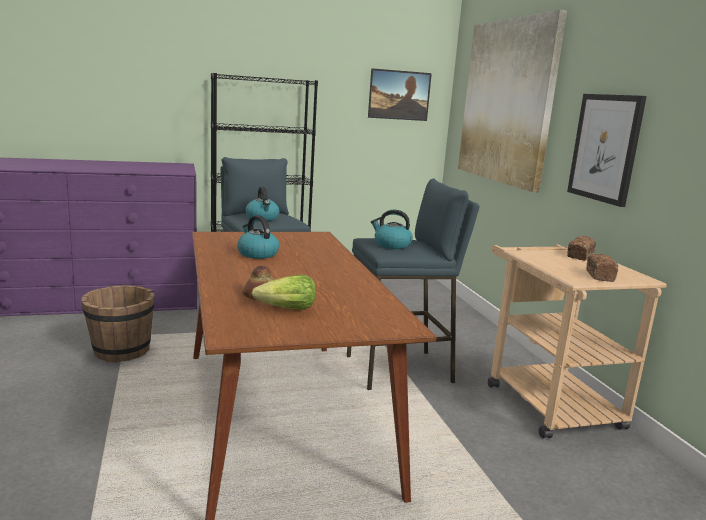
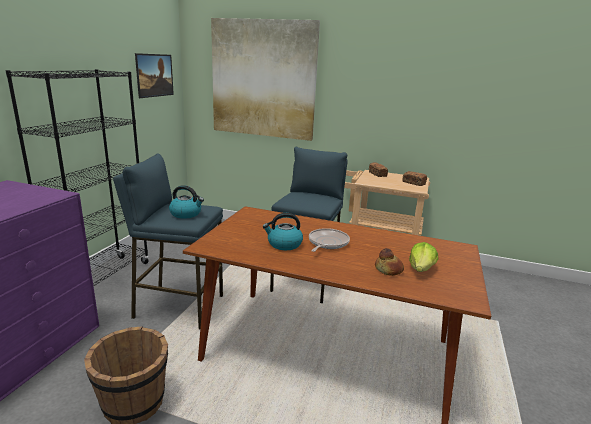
camera: 55 degrees left, 5 degrees up
(290, 267) = (327, 243): none -> frying pan
(391, 245) = (309, 201): kettle -> none
(605, 148) = (370, 110): picture -> none

